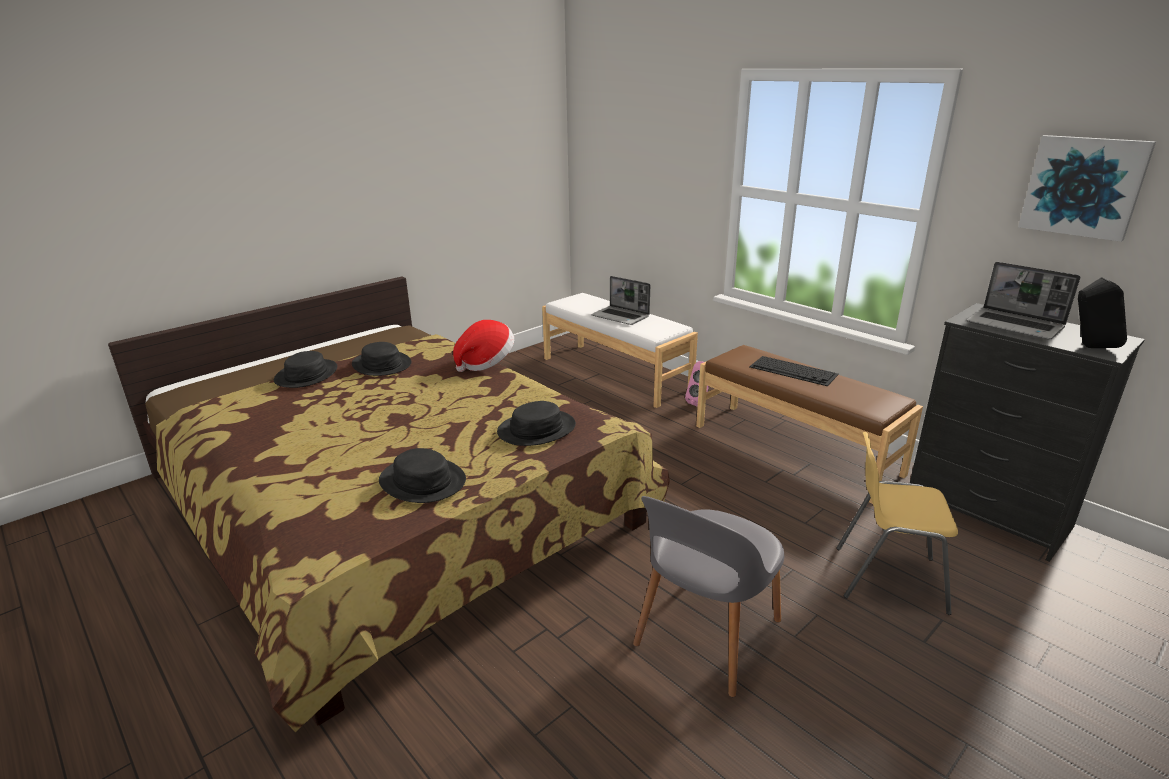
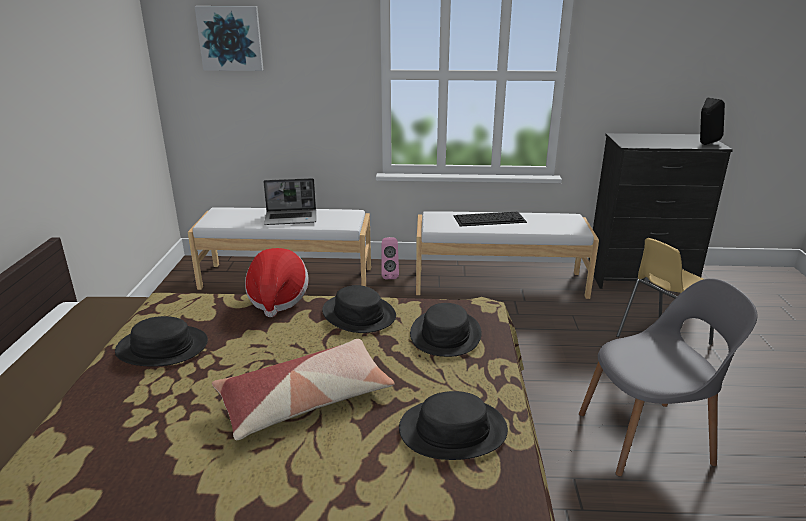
camera: 45 degrees left, 0 degrees up
(306, 375) = (79, 402): black hat -> black hat (359, 314)
(389, 424) = (306, 400): none -> pillow
(706, 635) = (648, 437): grey chair -> grey chair turned 90 degrees counterclockwise
(795, 449) = (499, 283): brown bench -> white bench
(1016, 326) = (653, 141): laptop -> none
(1083, 186) = (664, 41): picture -> picture (230, 38)

